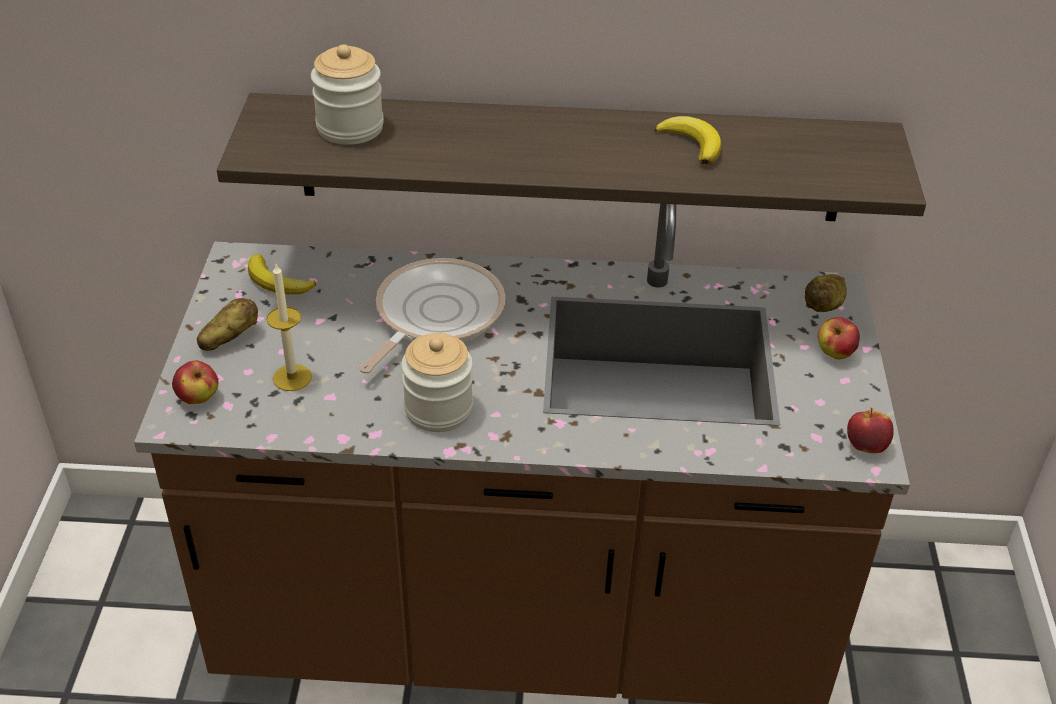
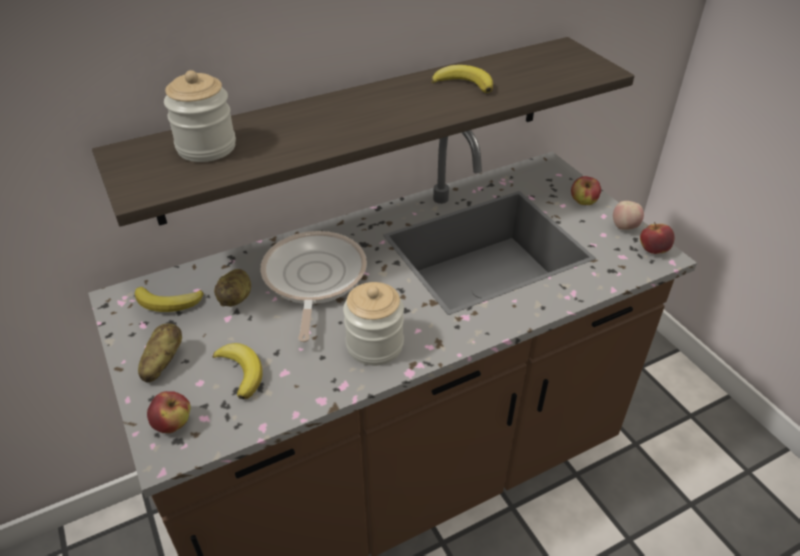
camera: 30 degrees left, 0 degrees up
(292, 377) = (241, 371): candle -> banana
(824, 306) = (550, 177): potato -> potato (237, 298)
(857, 404) = (624, 227): none -> apple

